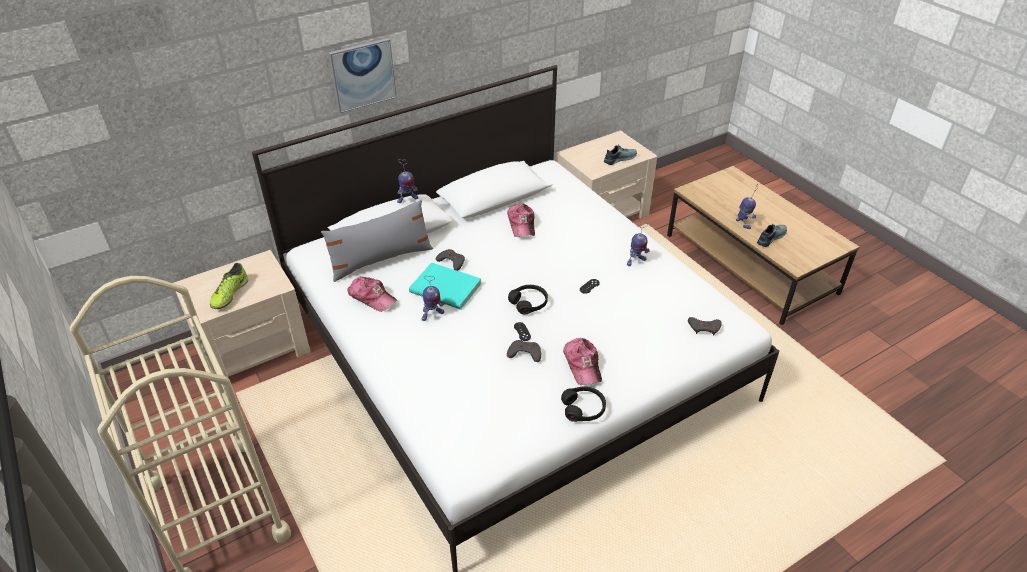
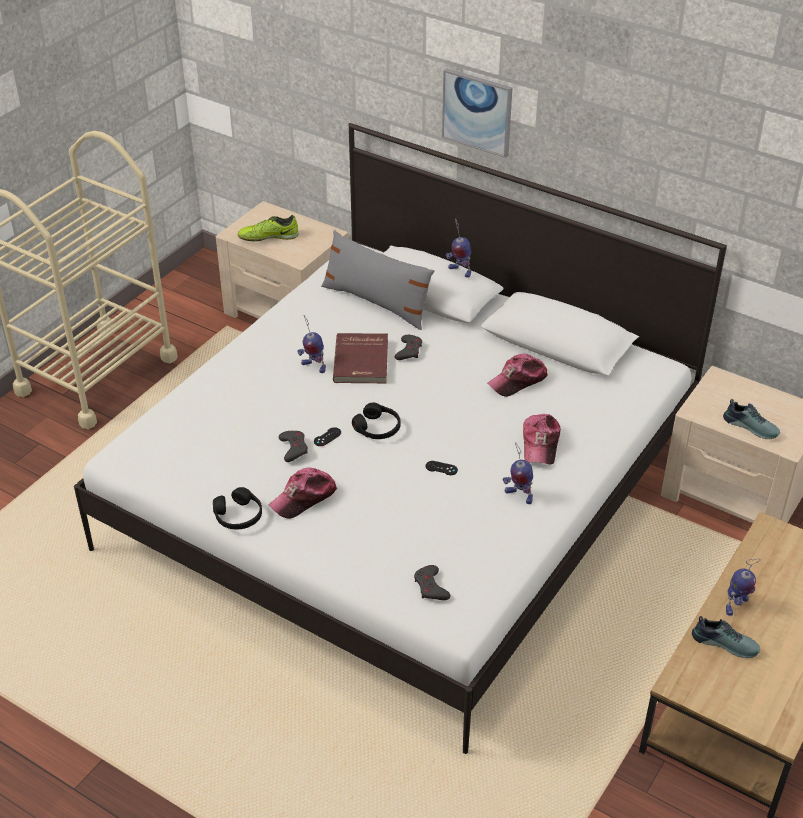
camera: 65 degrees right, 0 degrees up
(372, 297) = (314, 318): cap -> cap (540, 444)
(446, 287) = (362, 361): turquoise book -> red book

